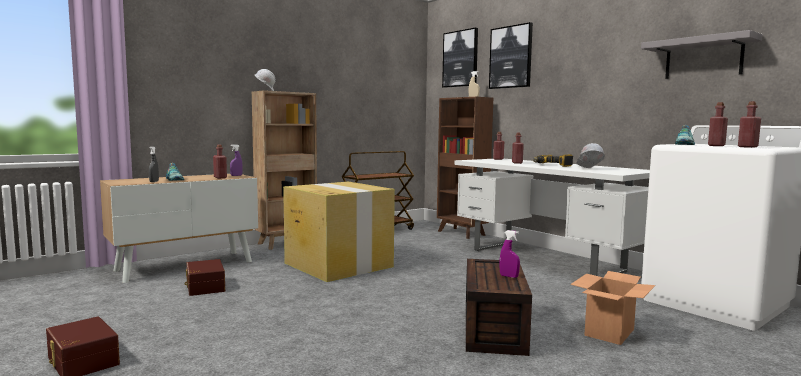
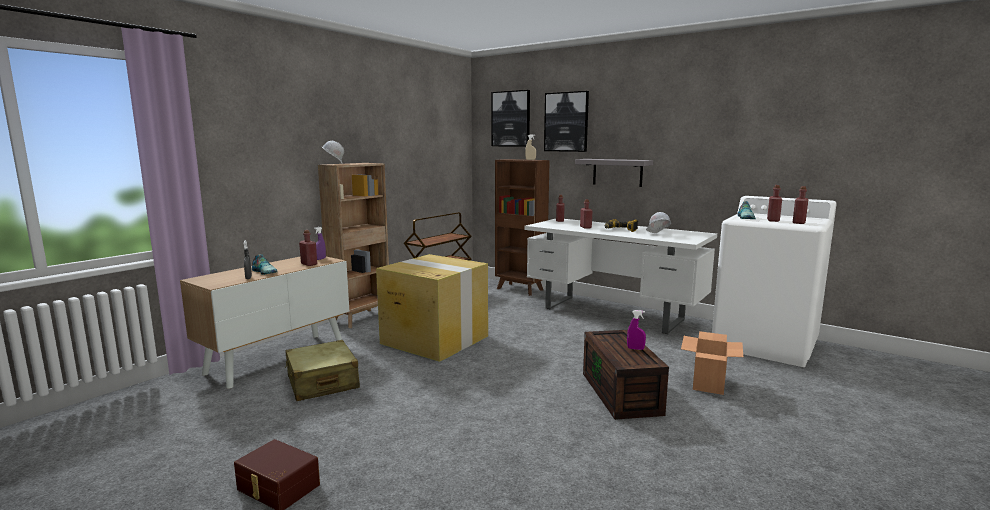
camera: 15 degrees left, 5 degrees up
(204, 287) = (322, 382): brown storage box -> beige suitcase
(703, 58) = (749, 138): grey shelf -> grey shelf (617, 172)

